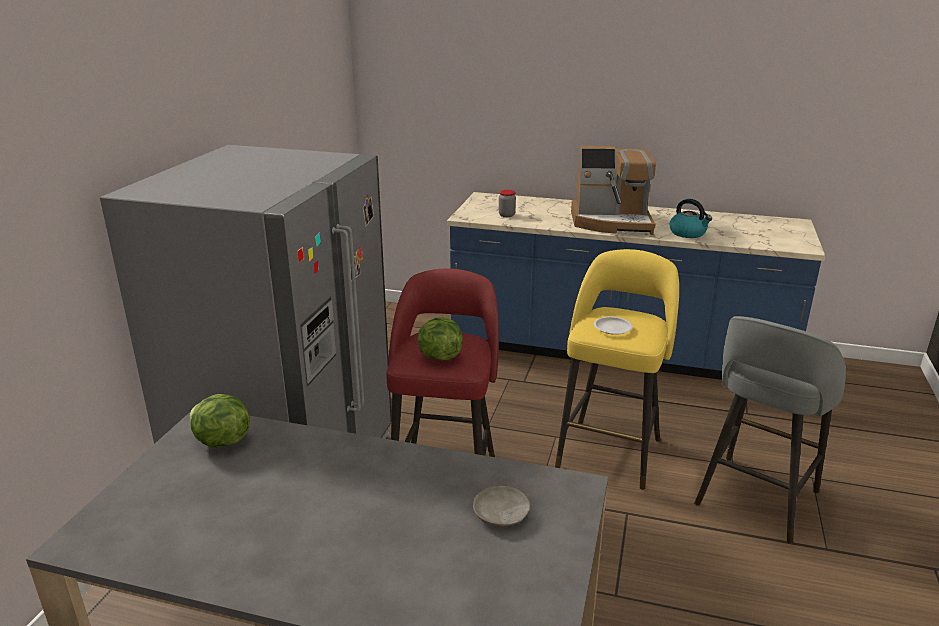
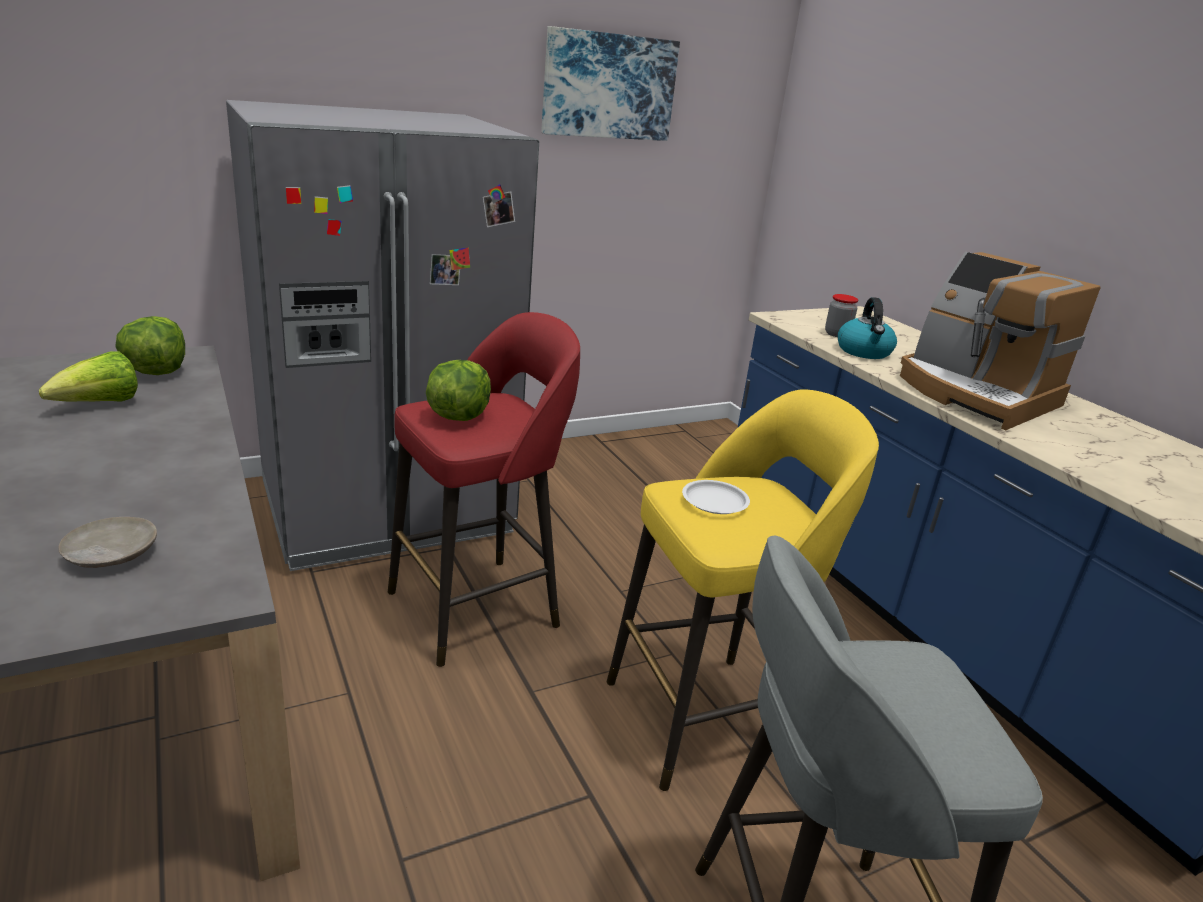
camera: 45 degrees right, 0 degrees up
(258, 478) = (99, 405): none -> lettuce
(283, 90) = (608, 86): none -> picture
(688, 233) = (1080, 454): kettle -> kettle (864, 352)

